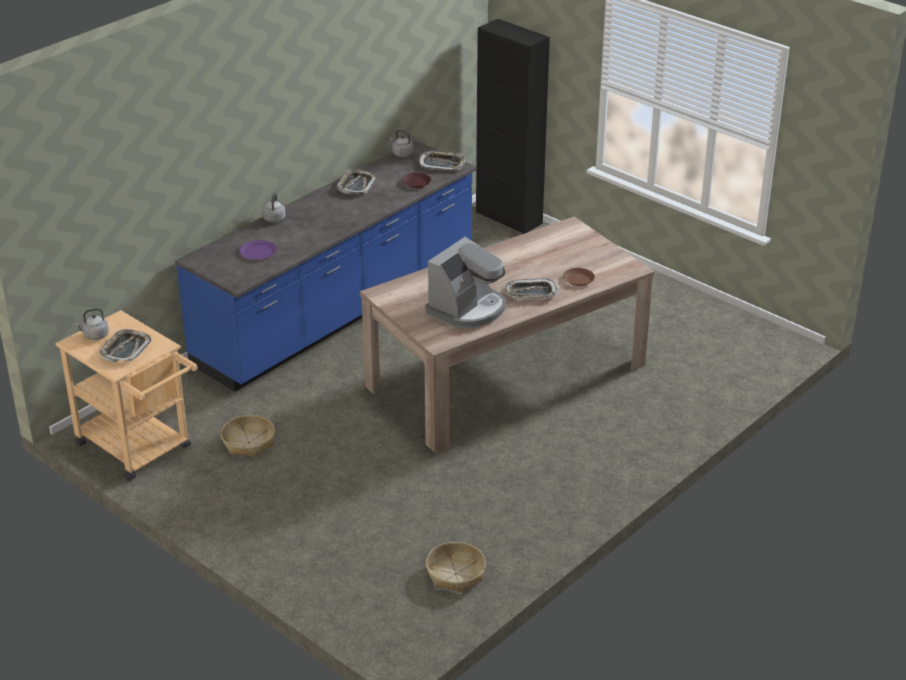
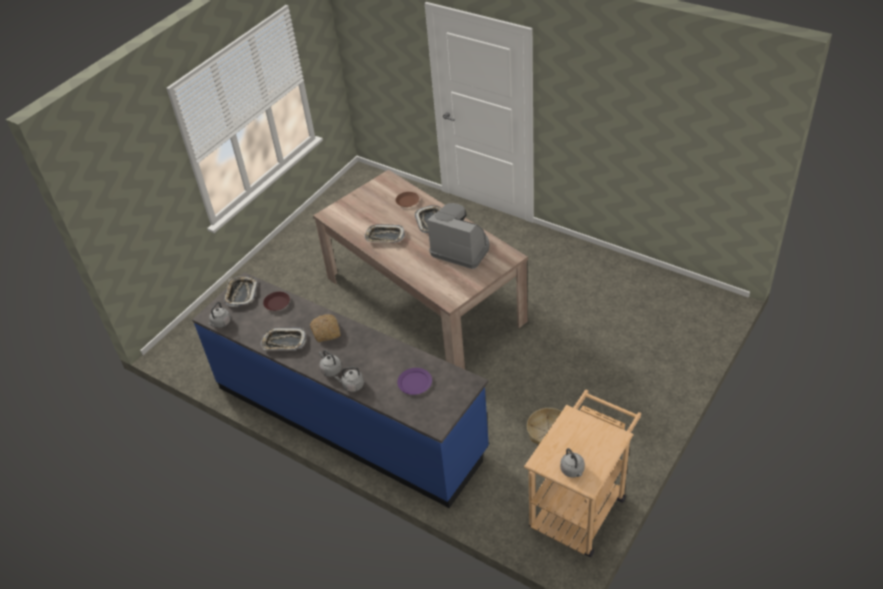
camera: 95 degrees left, 10 degrees up
(125, 349) = (586, 440): tray -> tray (384, 236)
(303, 208) = (330, 369): none -> grey kettle
(359, 208) = (326, 331): none -> bread
(456, 574) = (647, 289): basket -> none
(509, 218) = (186, 332): black cabinet -> none

